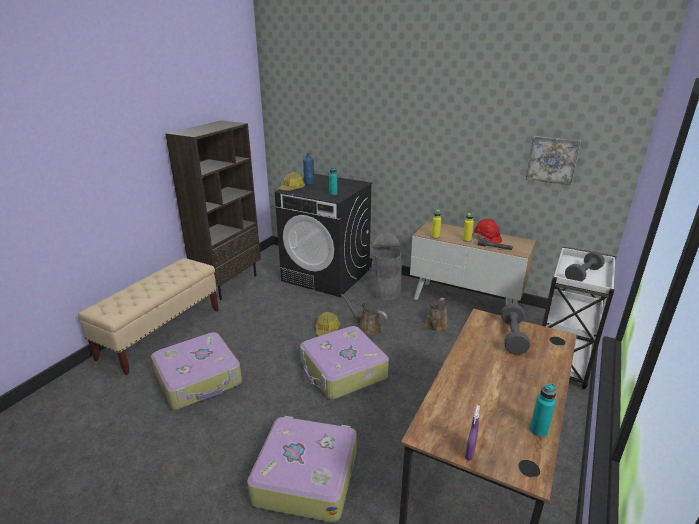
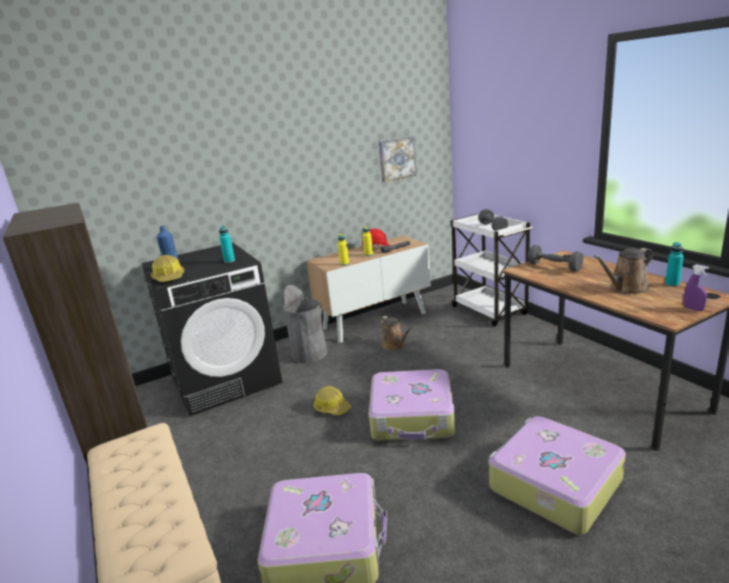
camera: 55 degrees left, 5 degrees down
(367, 329) = (358, 382): brown watering can -> brown watering can (626, 289)

